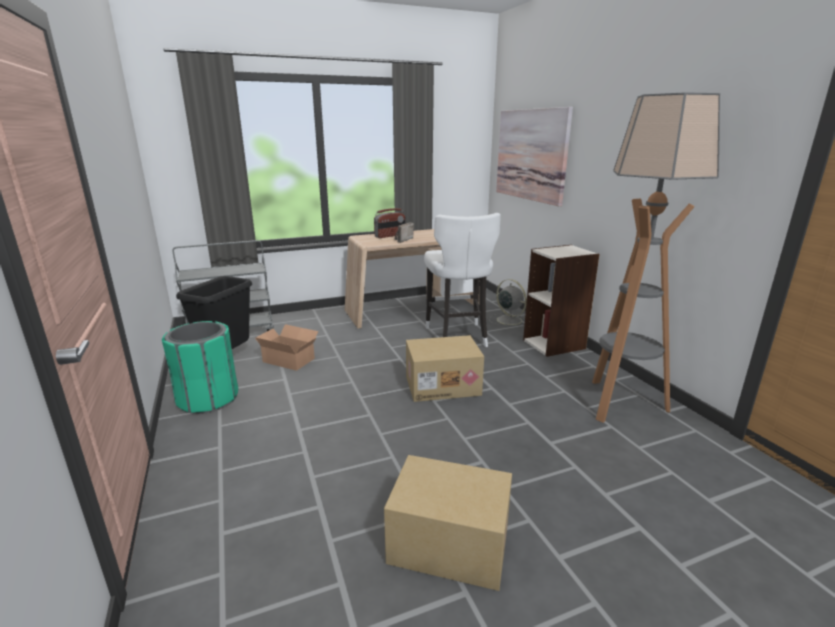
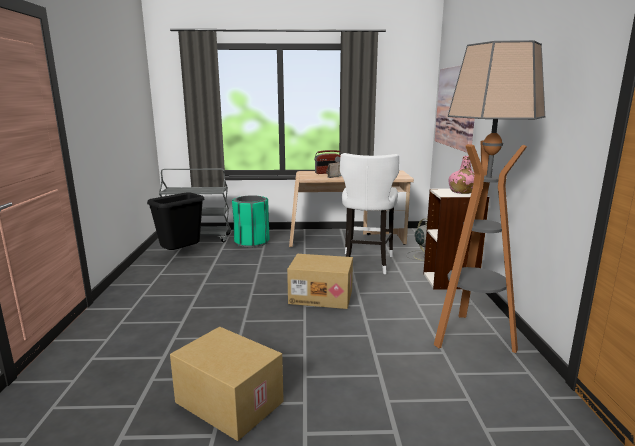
camera: 20 degrees right, 5 degrees down
(208, 399) = (149, 278): green trash can -> green trash can (252, 242)
(289, 359) = (222, 261): cardboard box -> none
(568, 250) = (462, 192): none -> pink bottle

